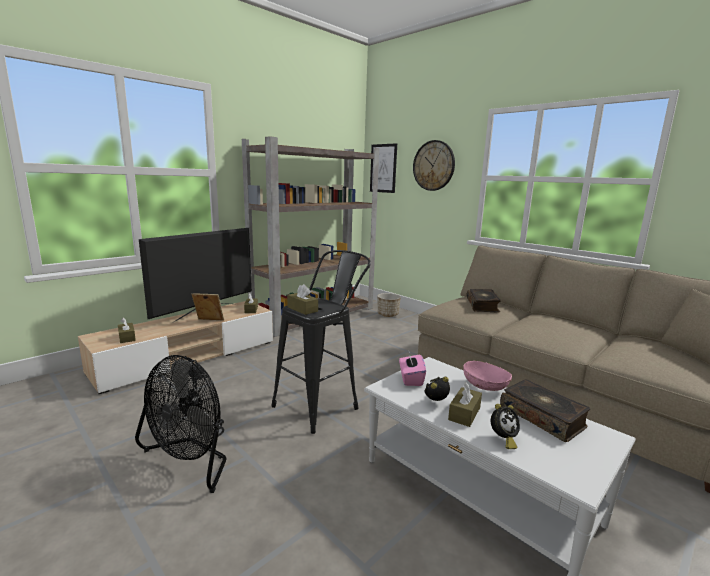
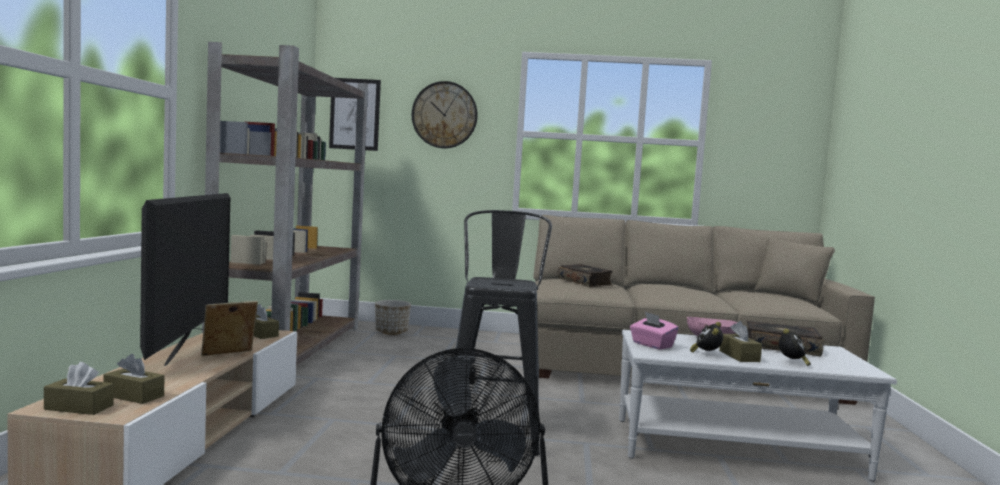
camera: 40 degrees left, 10 degrees down
(302, 309) = (497, 286): brown tissue box -> brown tissue box (79, 407)

